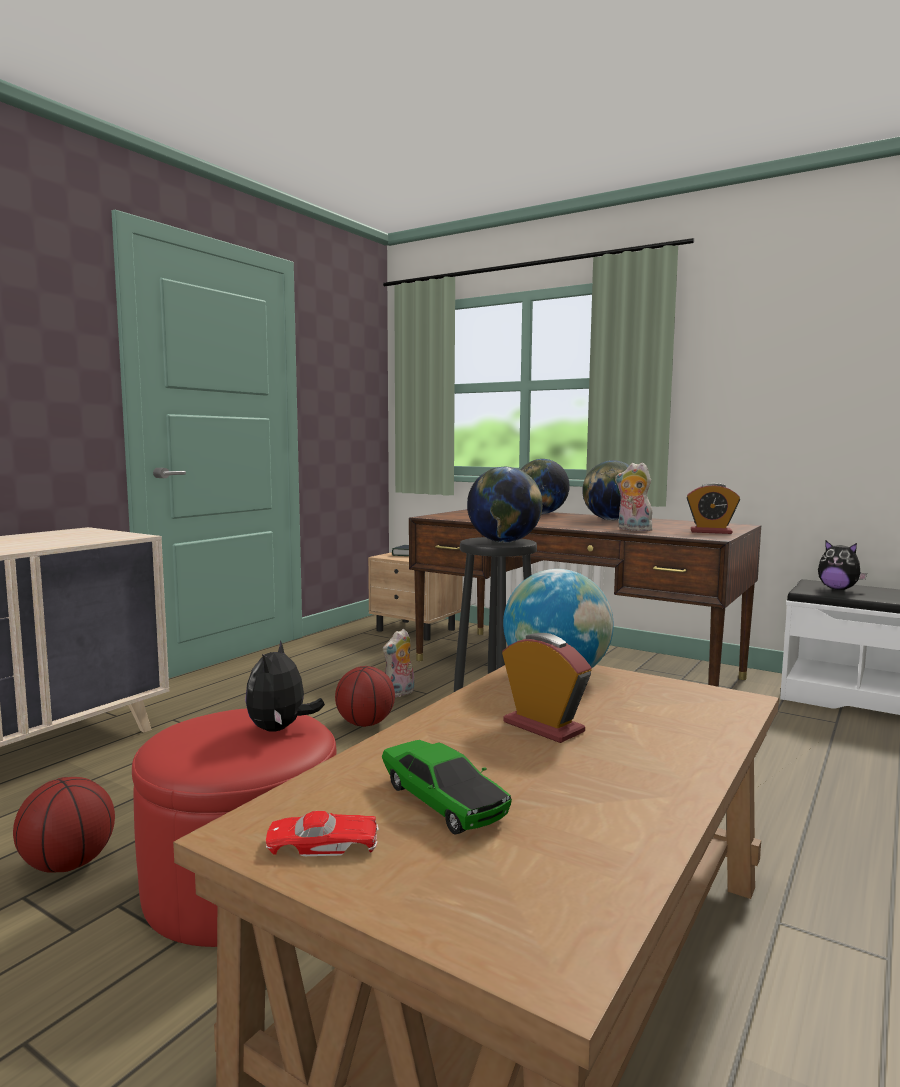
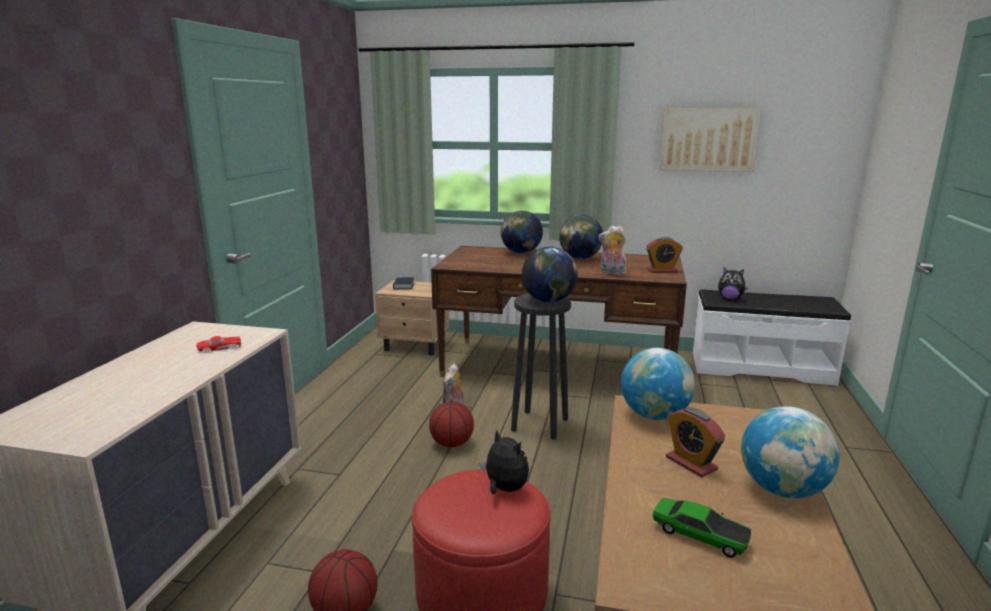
camera: 20 degrees left, 10 degrees up
(280, 729) = (504, 489): plush toy -> plush toy turned 150 degrees clockwise
(323, 843) = (674, 582): red toy car -> red toy car (219, 347)
(543, 727) = (691, 463): alarm clock -> alarm clock turned 150 degrees counterclockwise
(658, 777) = (782, 490): none -> globe
(806, 361) = (708, 139): none -> picture

